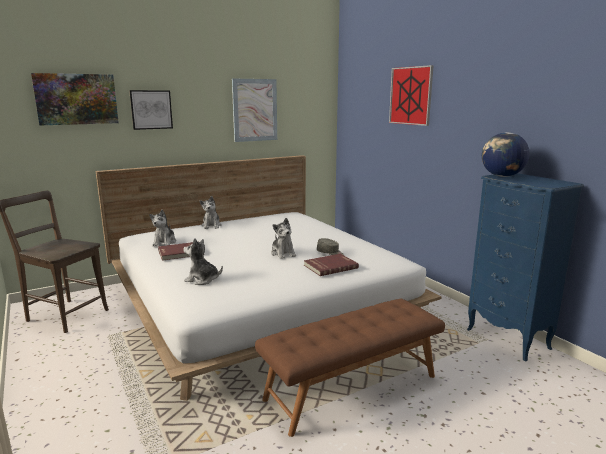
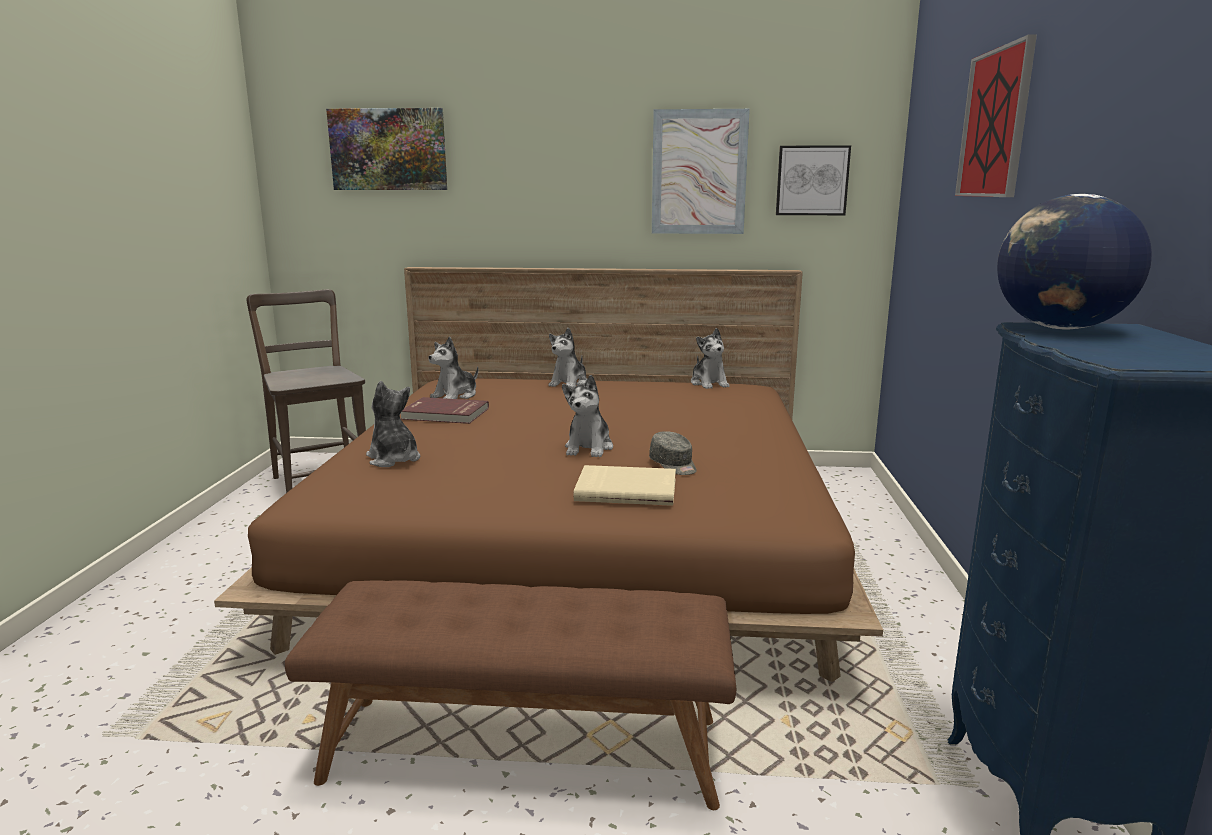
camera: 35 degrees right, 0 degrees up
(151, 109) = (501, 168): picture -> picture (812, 180)
(260, 304) = (579, 542): white bed -> brown bed
(275, 215) = (709, 383): none -> plush toy
(330, 266) = (626, 489): red book -> beige book

